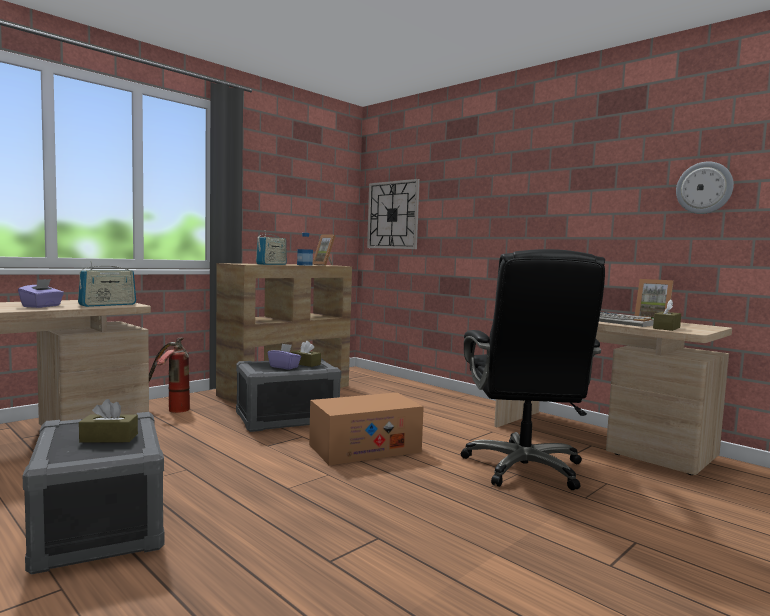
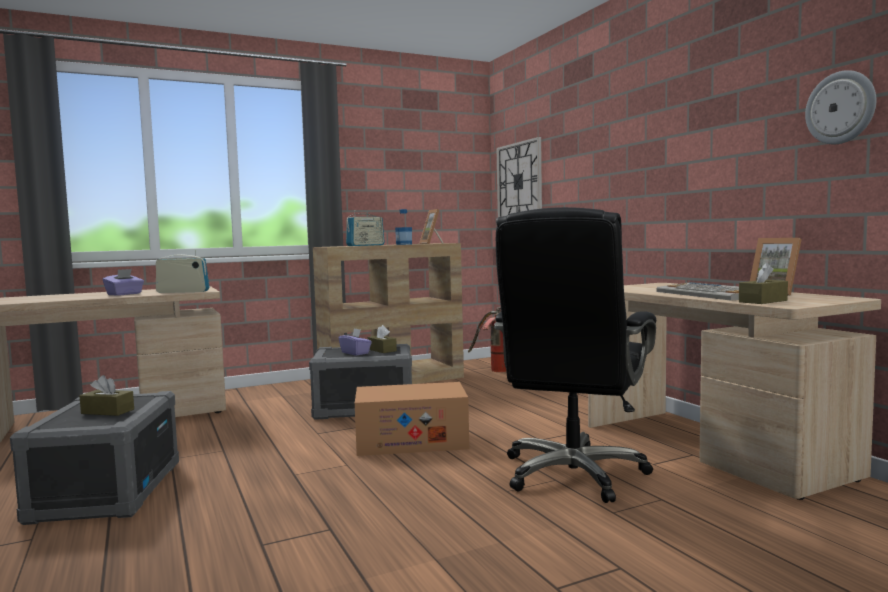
camera: 20 degrees right, 0 degrees up
(108, 305) = (183, 291): radio -> radio turned 150 degrees counterclockwise
(170, 409) = (264, 395): fire extinguisher -> fire extinguisher (492, 370)

